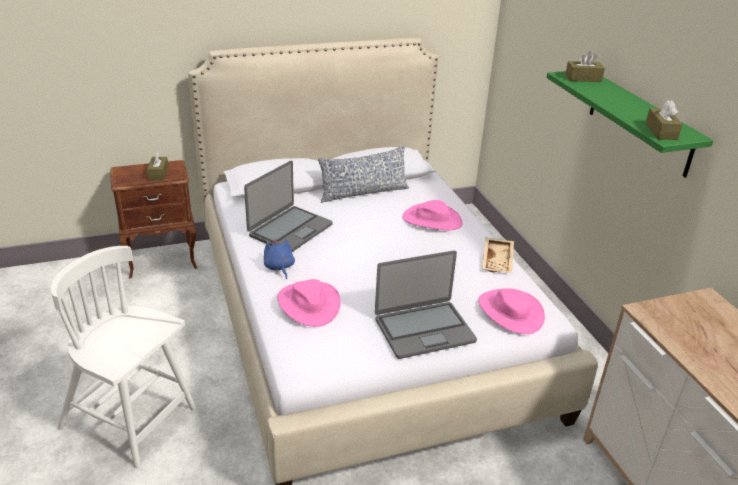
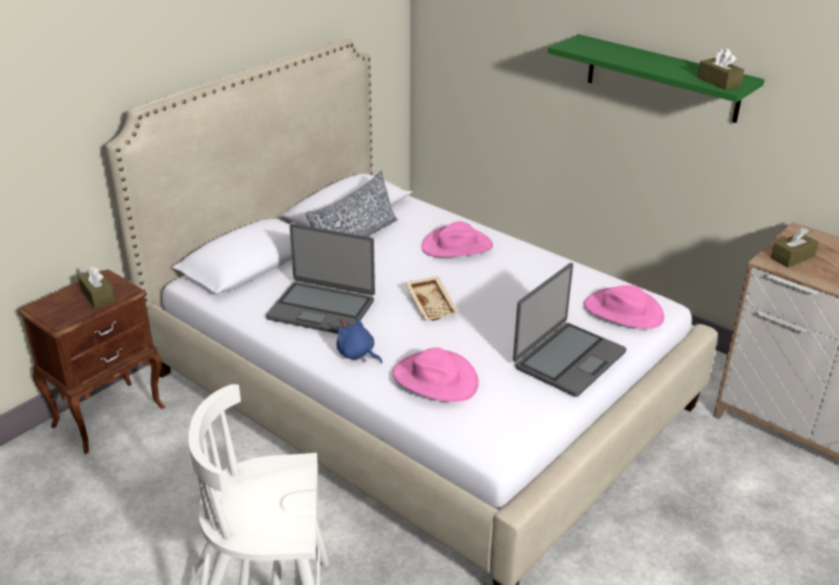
camera: 30 degrees left, 0 degrees up
(290, 230) = (322, 309): laptop -> laptop turned 105 degrees clockwise
(498, 261) = (562, 266): beige tray -> beige tray (432, 305)
(583, 78) = (587, 45): brown tissue box -> brown tissue box (792, 257)

